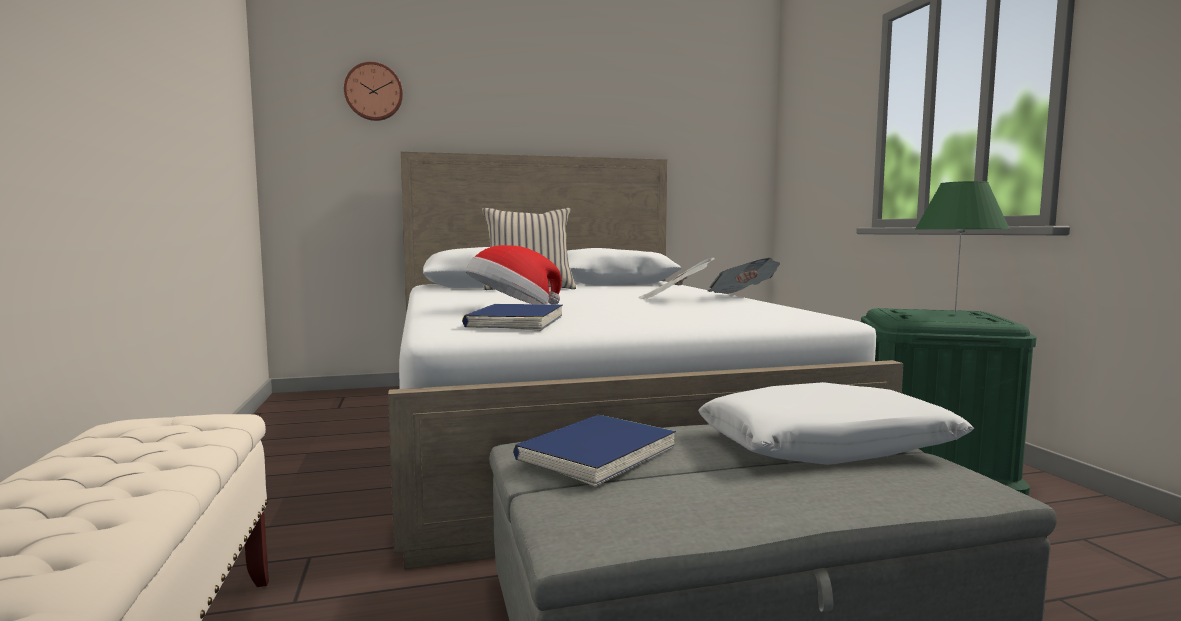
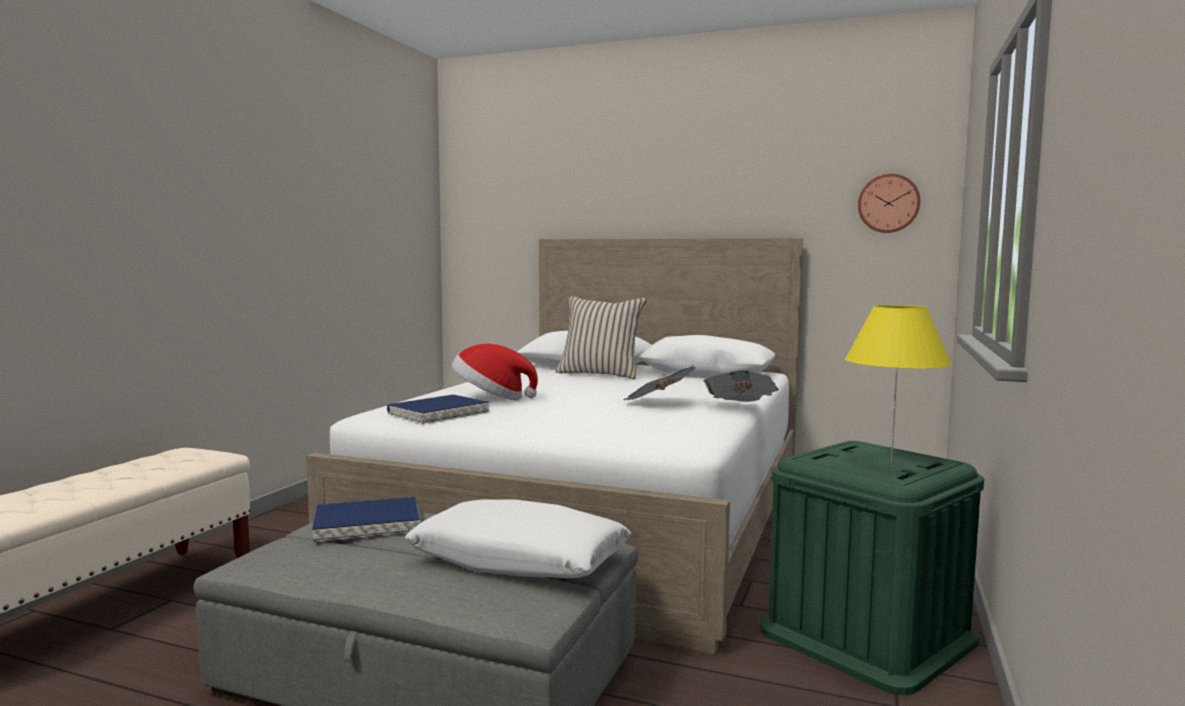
camera: 35 degrees right, 0 degrees up
(373, 92) = (524, 187): wall clock -> wall clock (888, 203)
(955, 314) = (891, 462): green table lamp -> yellow table lamp

